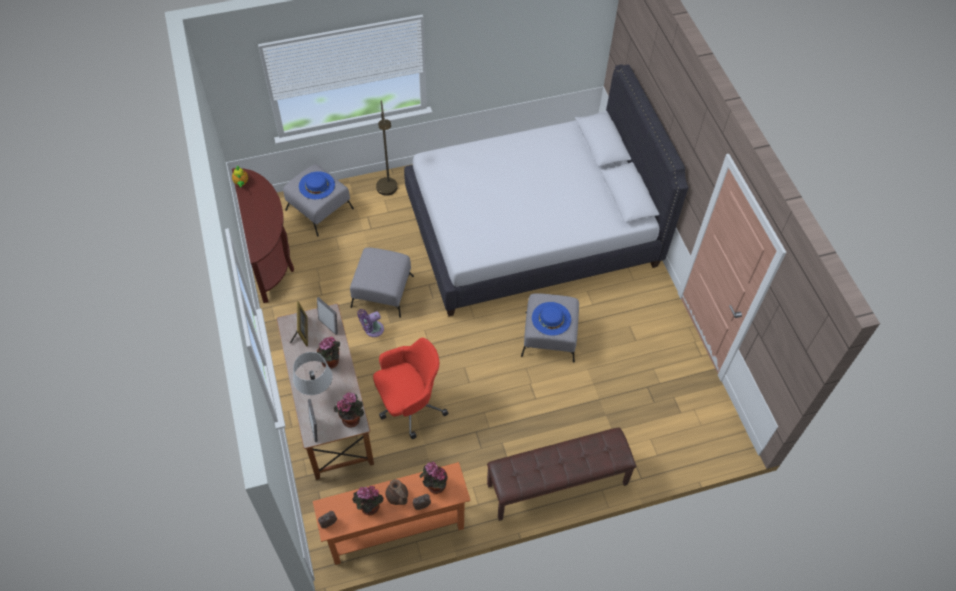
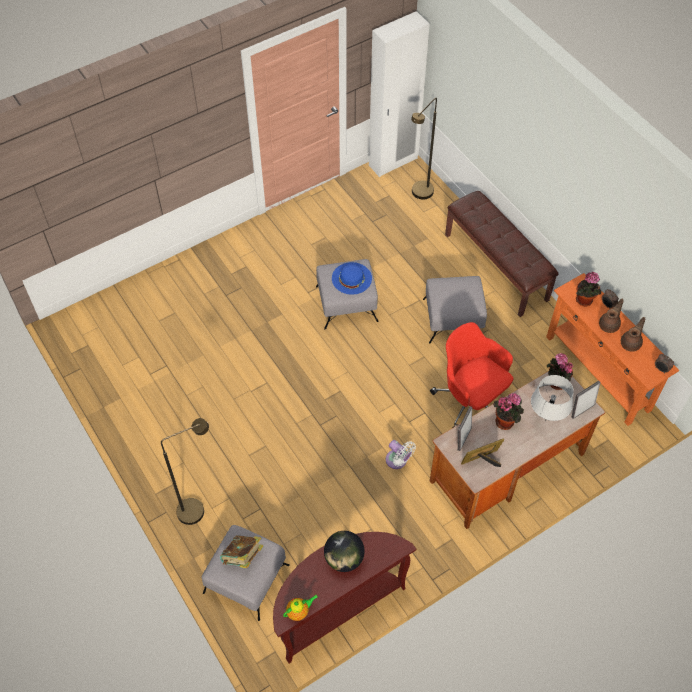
camera: 105 degrees left, 0 degrees up
(266, 217) = (344, 558): none -> globe
(316, 185) = (242, 557): blue hat -> book
(368, 508) = (631, 343): potted plant -> brown teapot
(372, 330) = (398, 461): purple fan -> white fan
(382, 291) = (344, 467): grey ottoman -> grey ottoman (452, 319)
(531, 230) = (215, 347): white bed -> none
(674, 442) = (419, 195): none -> brown floor lamp
(729, 431) = (393, 162): none -> white wardrobe

